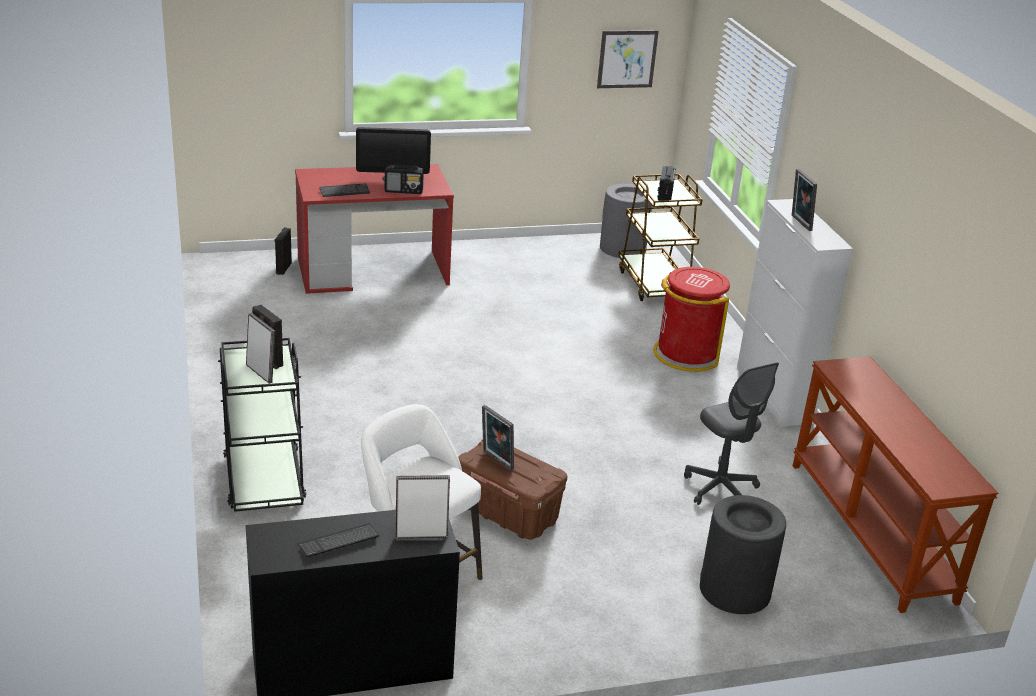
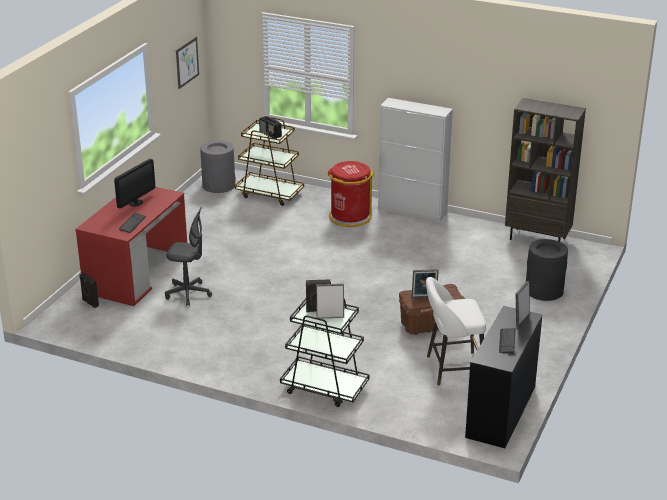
camera: 50 degrees left, 0 degrees up
(404, 191) = (158, 205): radio -> none
(721, 489) = (471, 260): grey office chair -> grey office chair (188, 294)
(799, 223) = (414, 108): picture frame -> none
(872, 530) = (538, 238): brown console table -> brown bookcase

